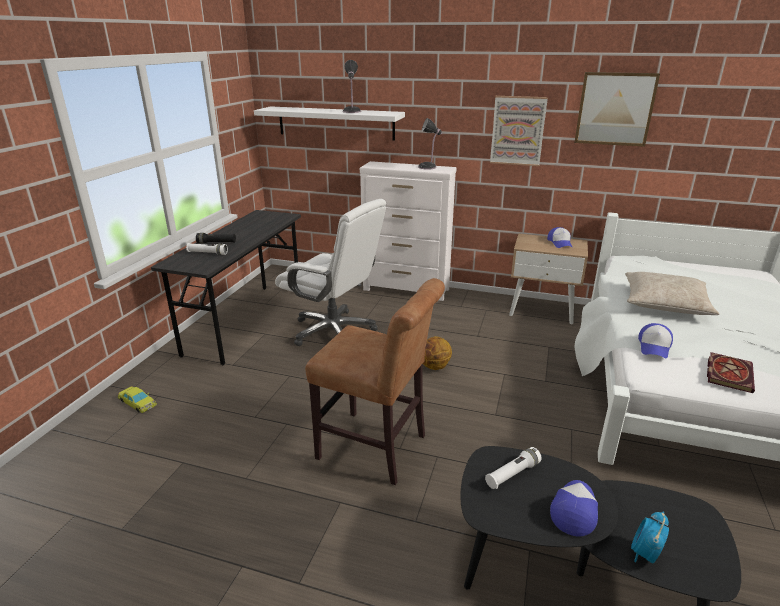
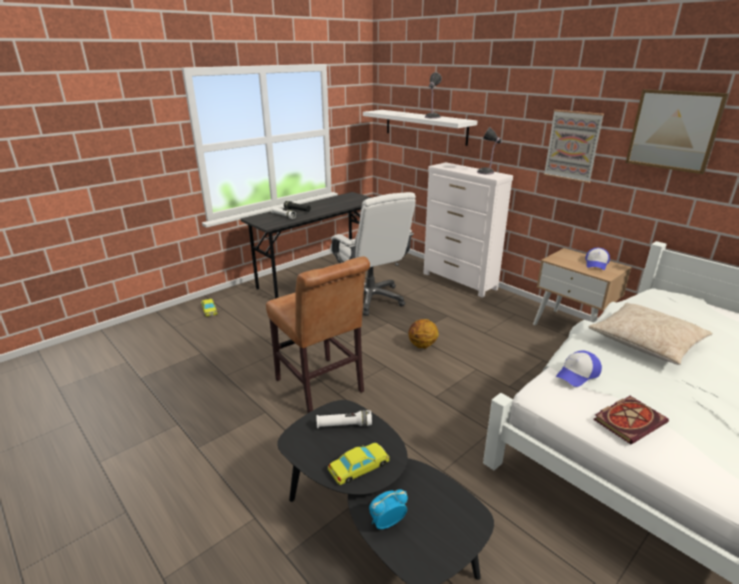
camera: 30 degrees right, 0 degrees up
(574, 510) = (359, 466): cap -> yellow toy car

